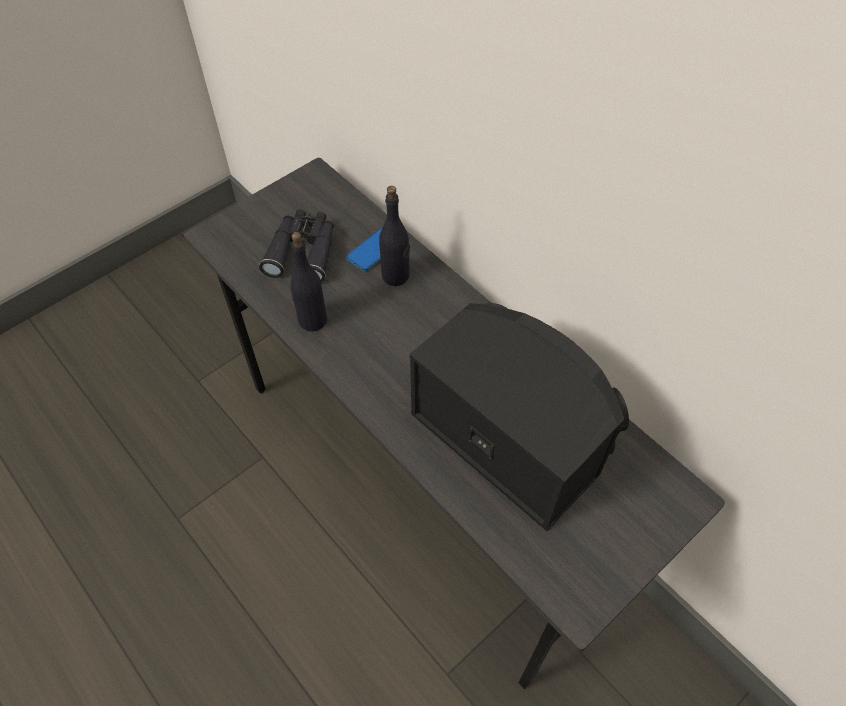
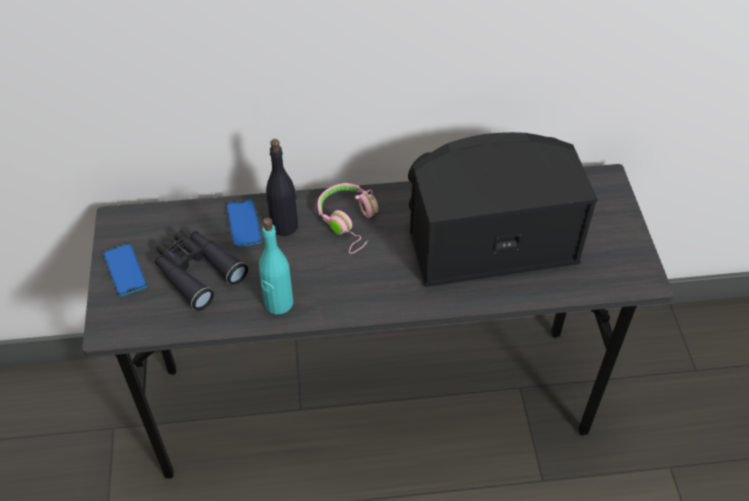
camera: 55 degrees left, 5 degrees down
(271, 210) = (125, 270): none -> phone
(312, 320) = (278, 303): black bottle -> turquoise bottle
(438, 317) = (350, 222): none -> pink headphones

